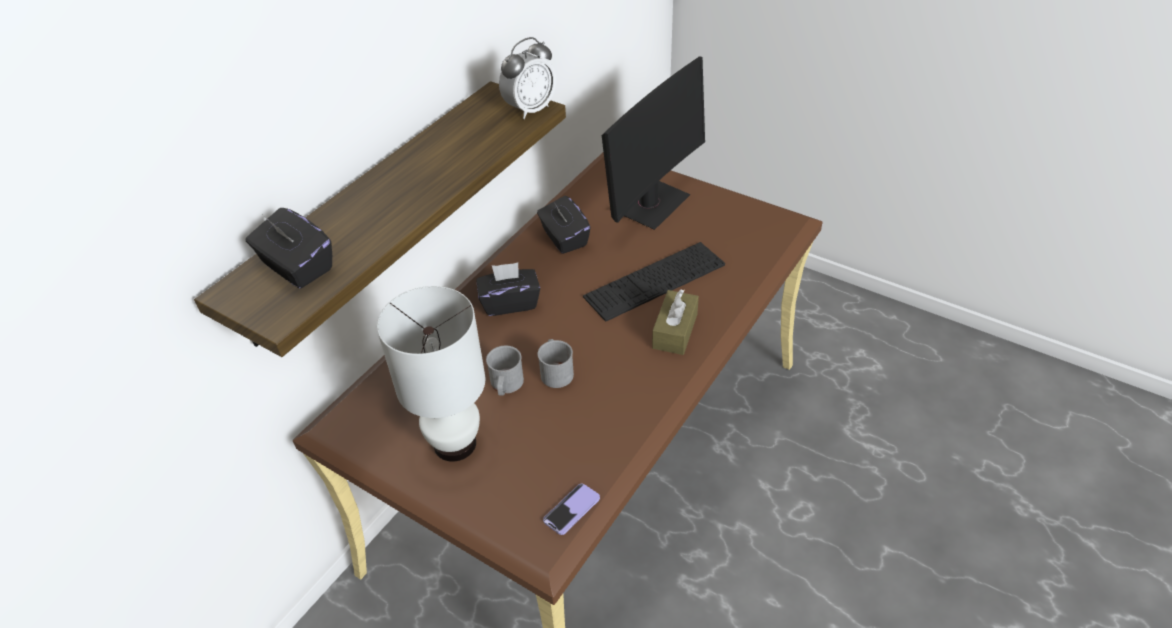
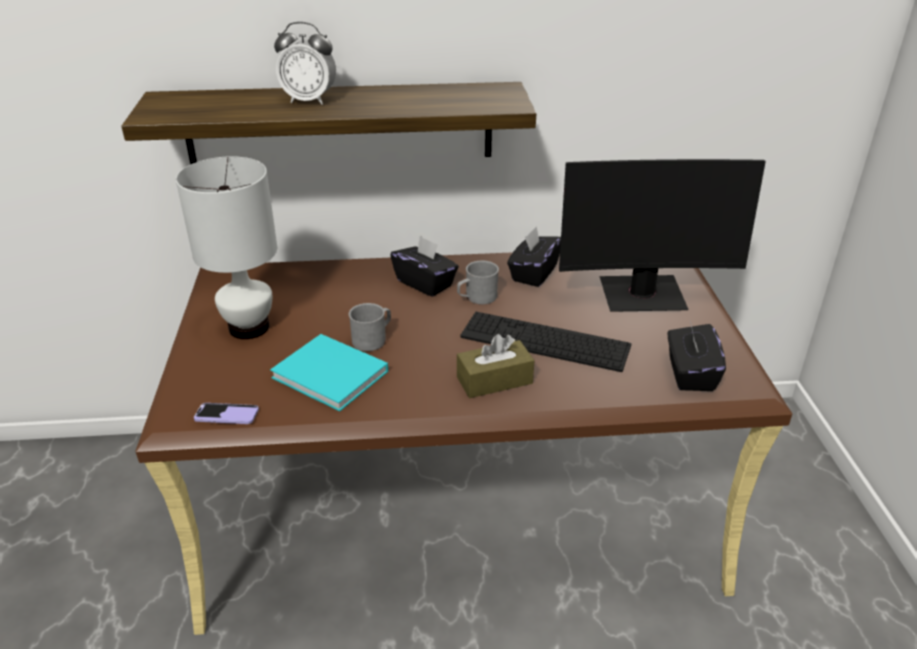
camera: 50 degrees right, 10 degrees down
(296, 267) = (207, 103): black tissue box -> black tissue box (690, 374)
(506, 385) = (332, 322): grey mug -> grey mug (476, 298)
(530, 109) = (506, 104): alarm clock -> alarm clock (309, 100)
(582, 419) = (332, 376): none -> turquoise book

